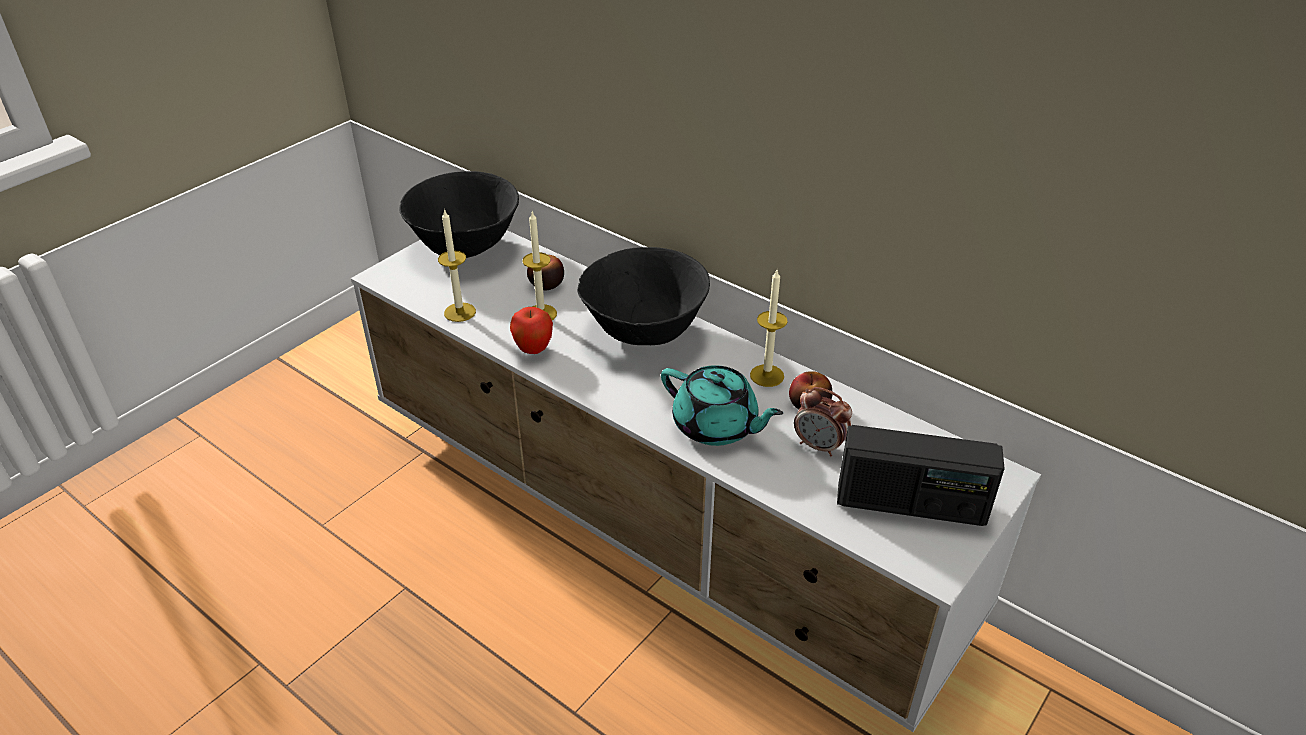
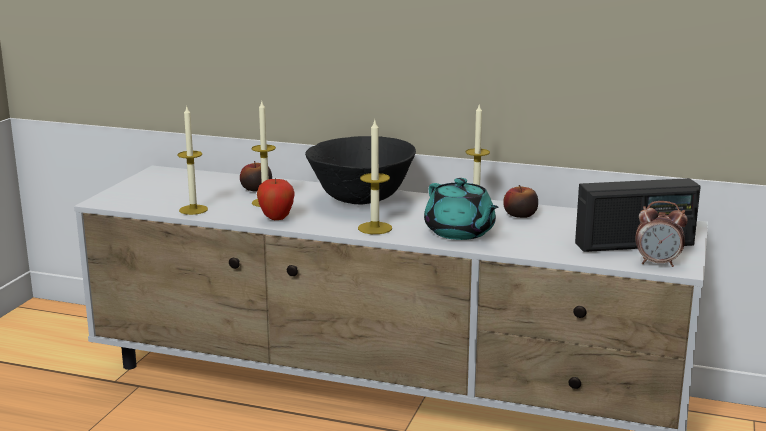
camera: 20 degrees left, 20 degrees down
(466, 248) = (168, 181): black bowl -> none
(626, 394) = (375, 228): none -> candle
(716, 426) = (460, 232): turquoise teapot -> turquoise teapot turned 45 degrees clockwise
(819, 446) = (545, 230): alarm clock -> alarm clock (658, 263)

